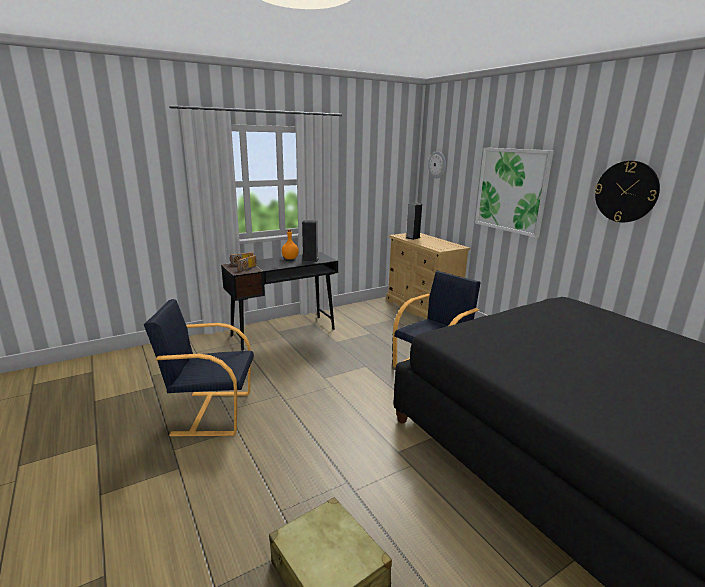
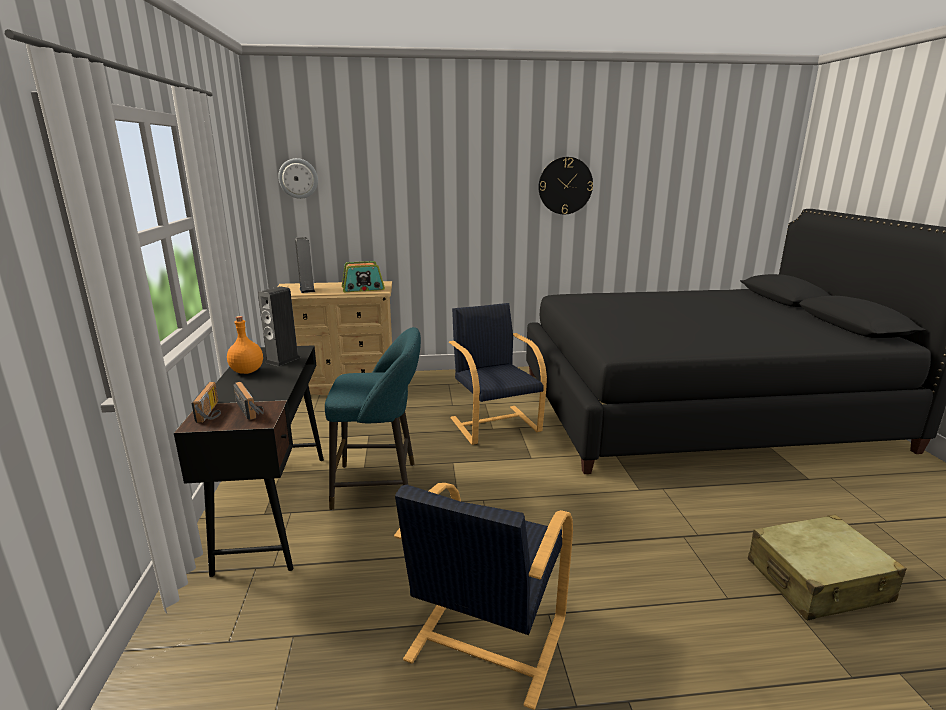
camera: 65 degrees left, 0 degrees up
(322, 351) = (381, 486): none -> turquoise stool
(437, 245) = (363, 288): none -> radio
(511, 190) = (437, 200): picture -> none

